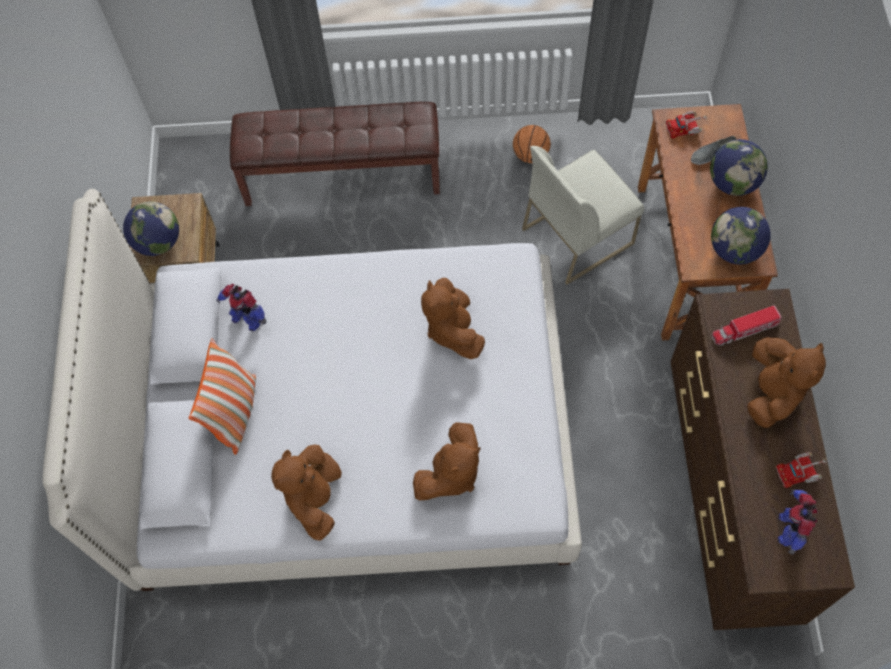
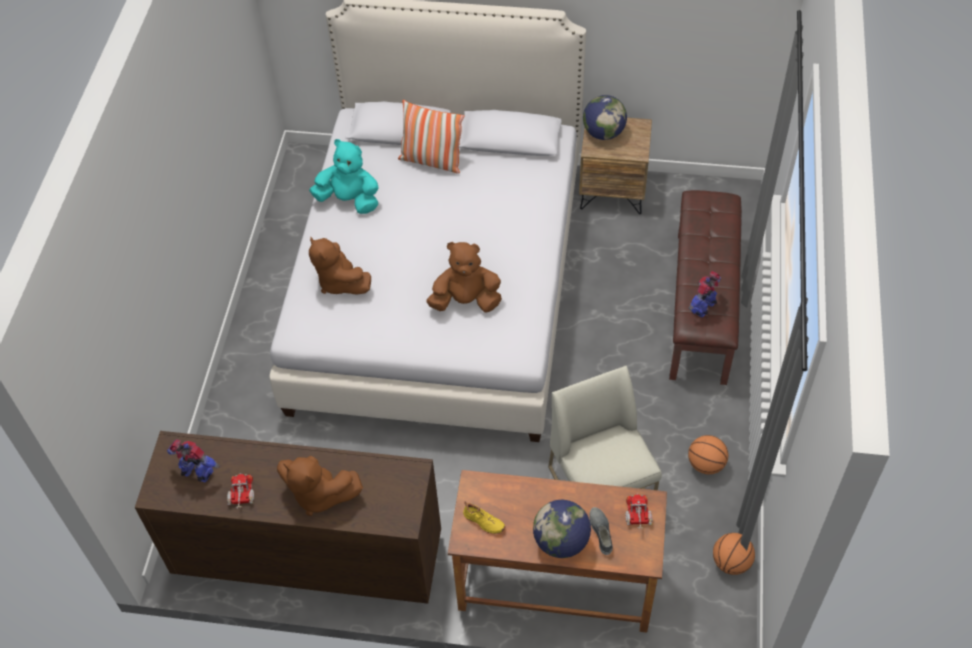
camera: 100 degrees right, 10 degrees down
(247, 318) = (511, 173): toy robot -> toy robot (703, 307)
(314, 498) = (349, 200): brown plush toy -> turquoise plush toy
(626, 128) = (731, 562): none -> basketball
(734, 250) = (483, 522): globe -> yellow shoe
(744, 330) = (385, 488): toy truck -> none

